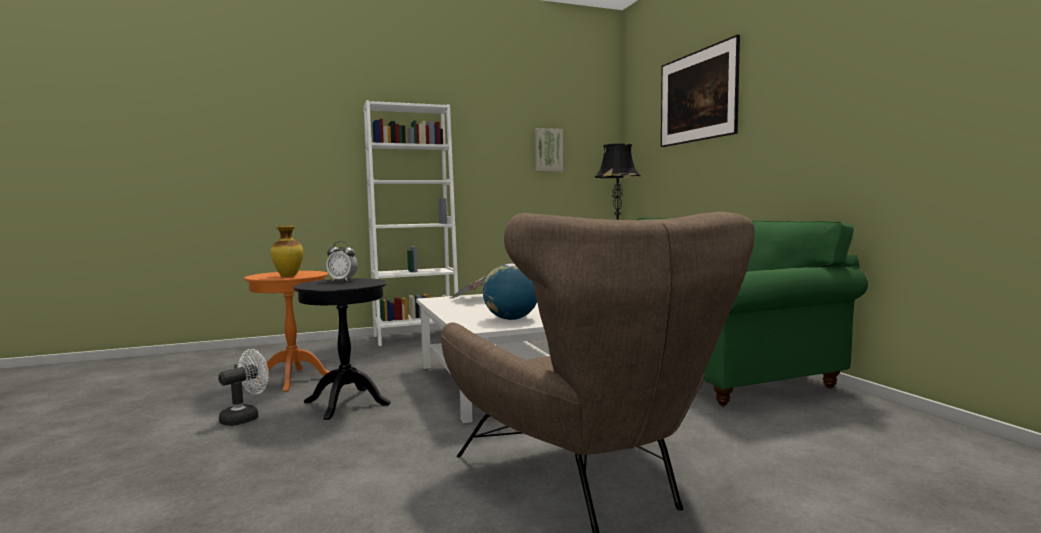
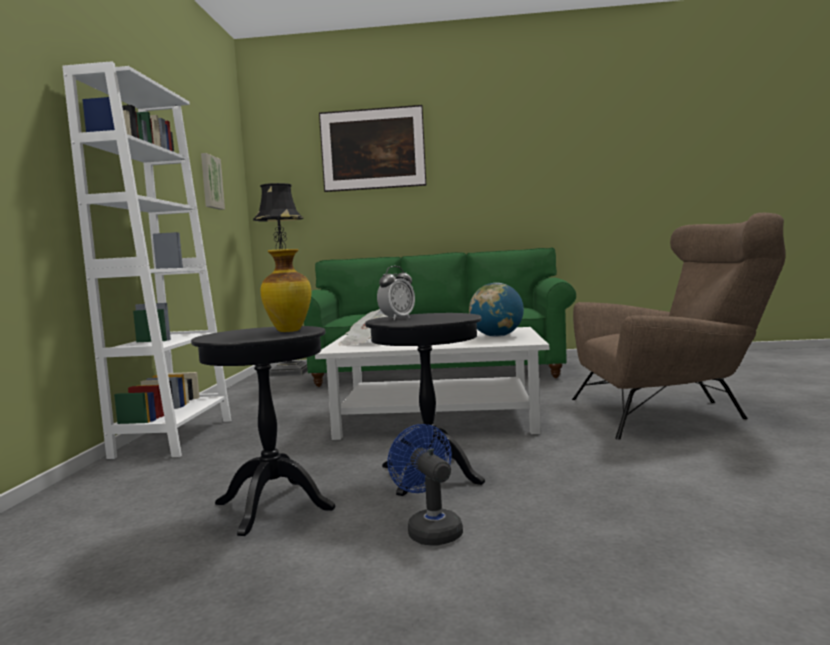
camera: 65 degrees left, 0 degrees up
(245, 417) = (430, 529): white fan -> blue fan
(293, 379) = (274, 506): orange side table -> black side table

